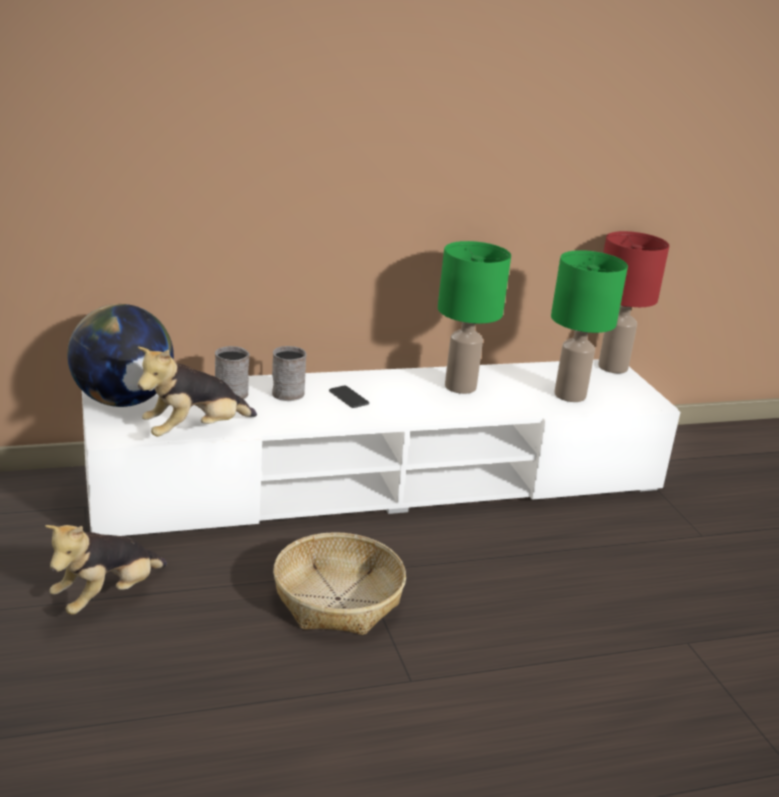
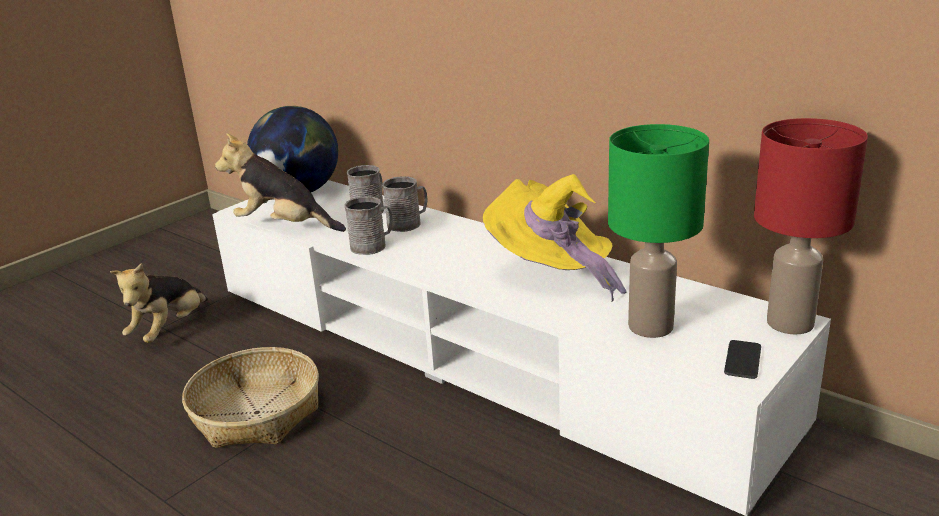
camera: 60 degrees right, 0 degrees up
(107, 597) = (170, 330): plush toy -> plush toy turned 75 degrees counterclockwise
(307, 416) = (373, 245): none -> grey mug
(348, 397) = (437, 244): phone -> phone (742, 360)
(460, 387) = (552, 273): green table lamp -> yellow hat

